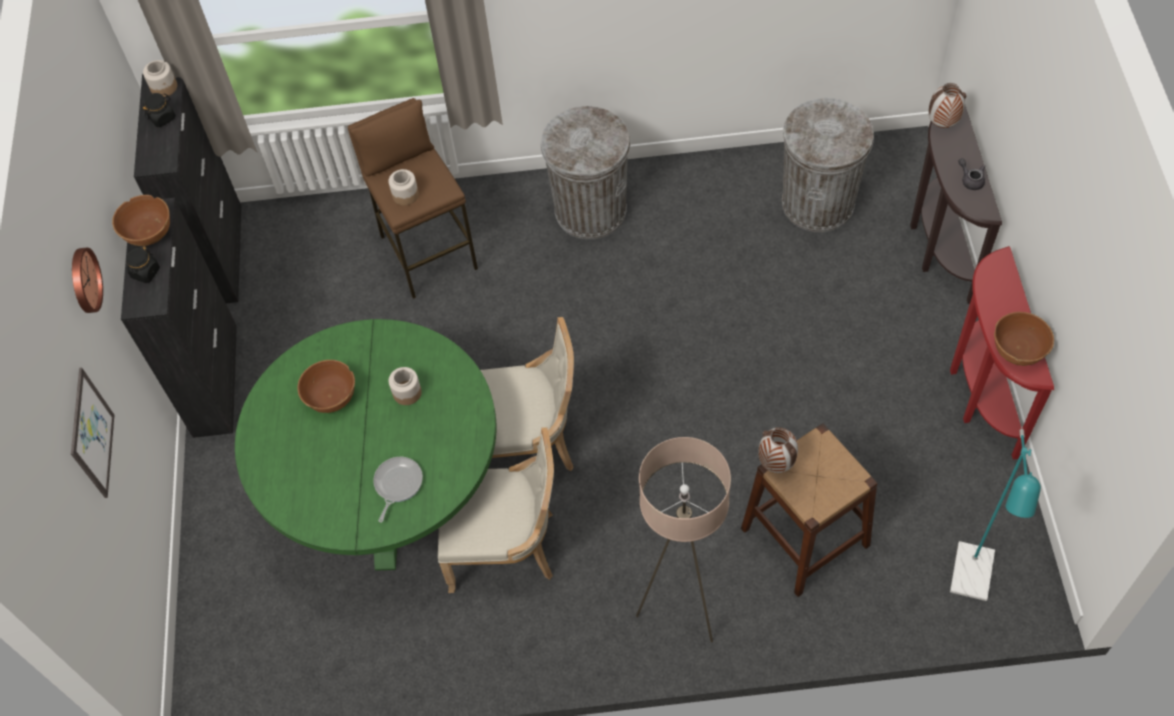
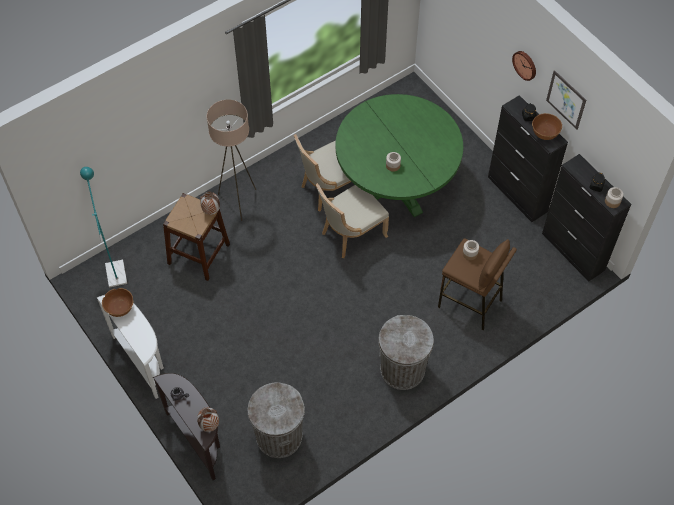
camera: 145 degrees right, 0 degrees up
(92, 433) = (478, 41): picture -> picture (566, 100)
(331, 396) = (424, 149): brown bowl -> none
(397, 484) = (368, 130): frying pan -> none
(979, 395) = (143, 361): red console table -> white console table

